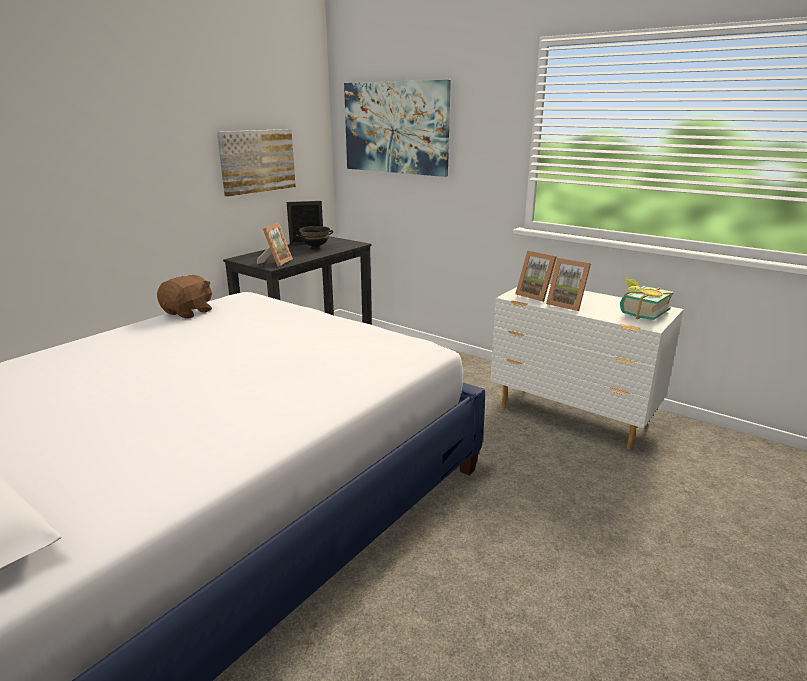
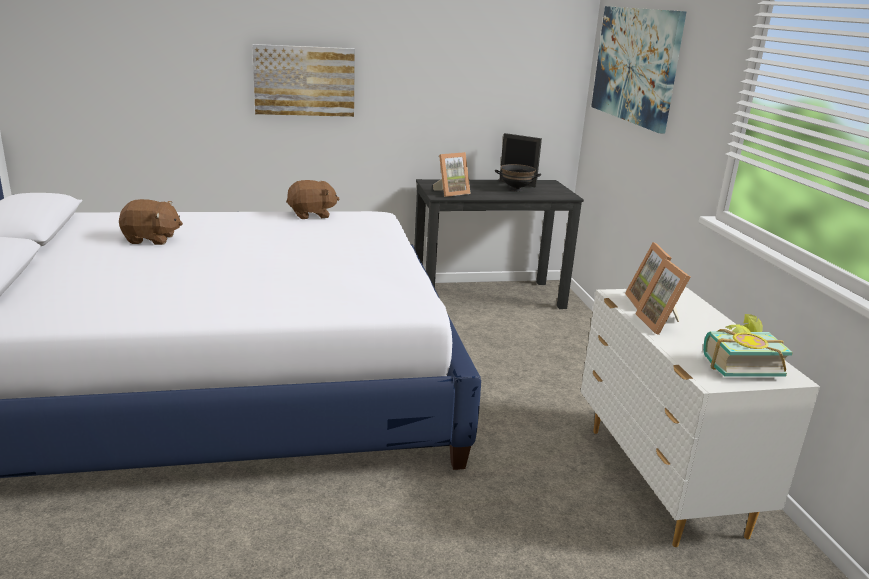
camera: 40 degrees right, 0 degrees up
(68, 388) = (151, 239): none -> brown plush toy
(257, 161) = (478, 84): picture -> picture (304, 80)

